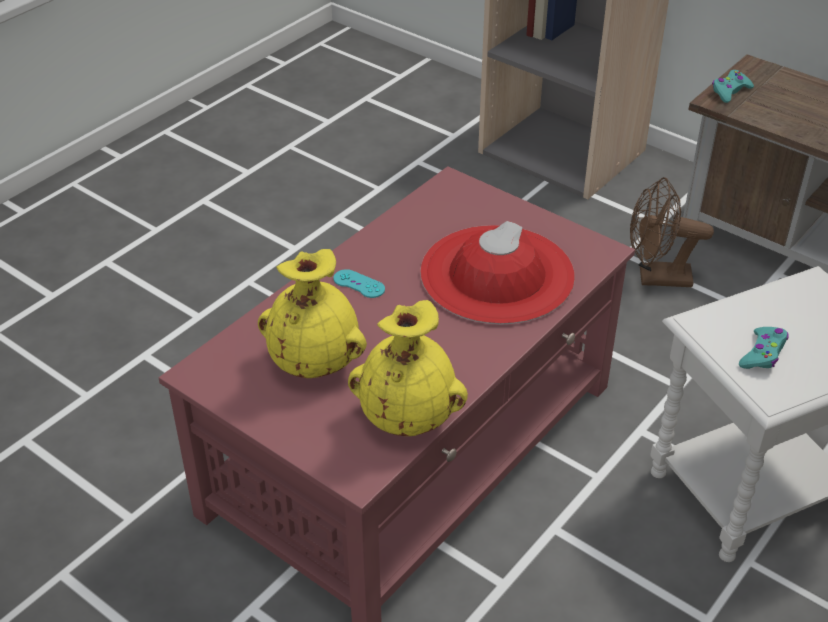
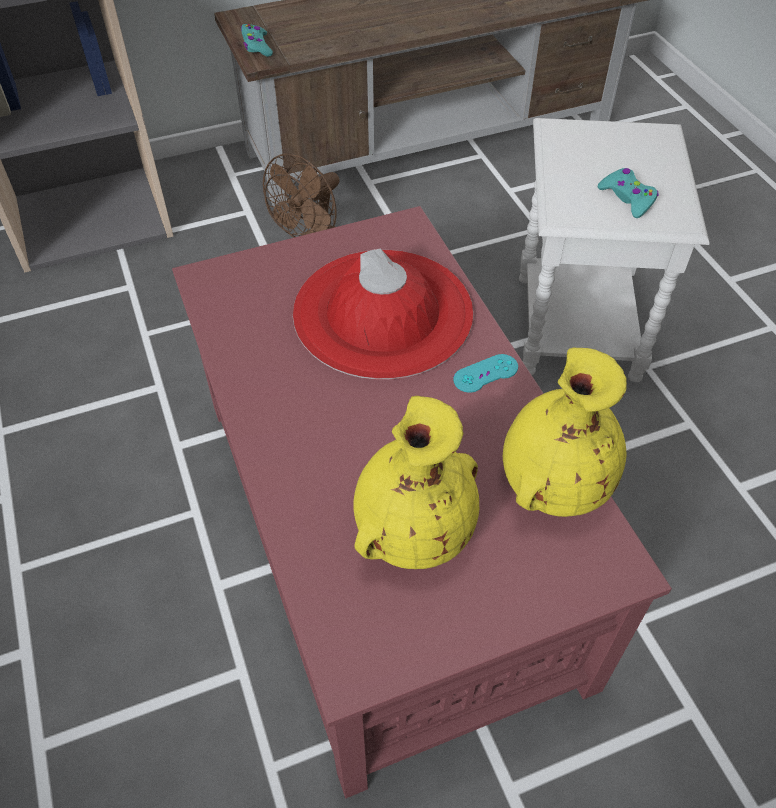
camera: 60 degrees left, 10 degrees up
(359, 284) = (309, 431): turquoise game controller -> turquoise game controller (485, 373)

